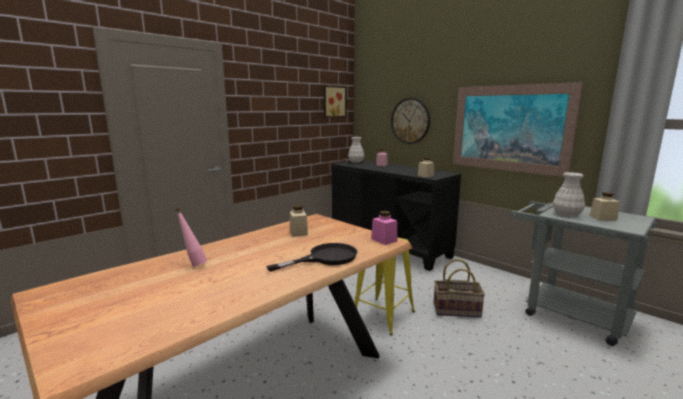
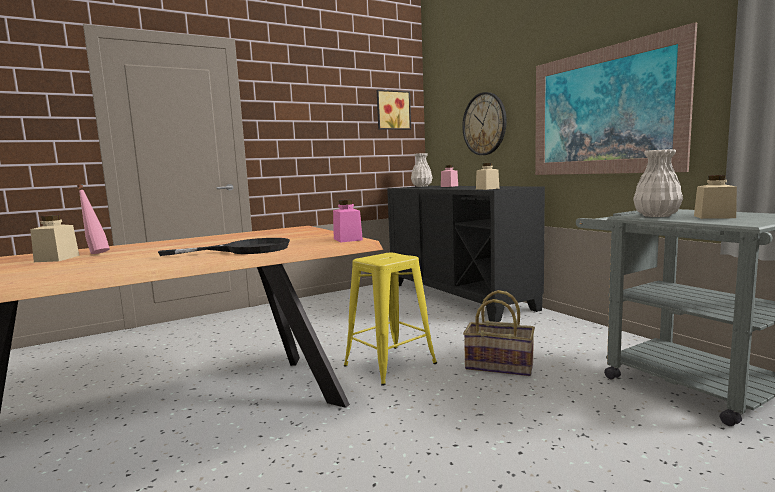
camera: 15 degrees right, 5 degrees down
(298, 232) = (256, 236): beige jar -> beige jar (57, 258)

